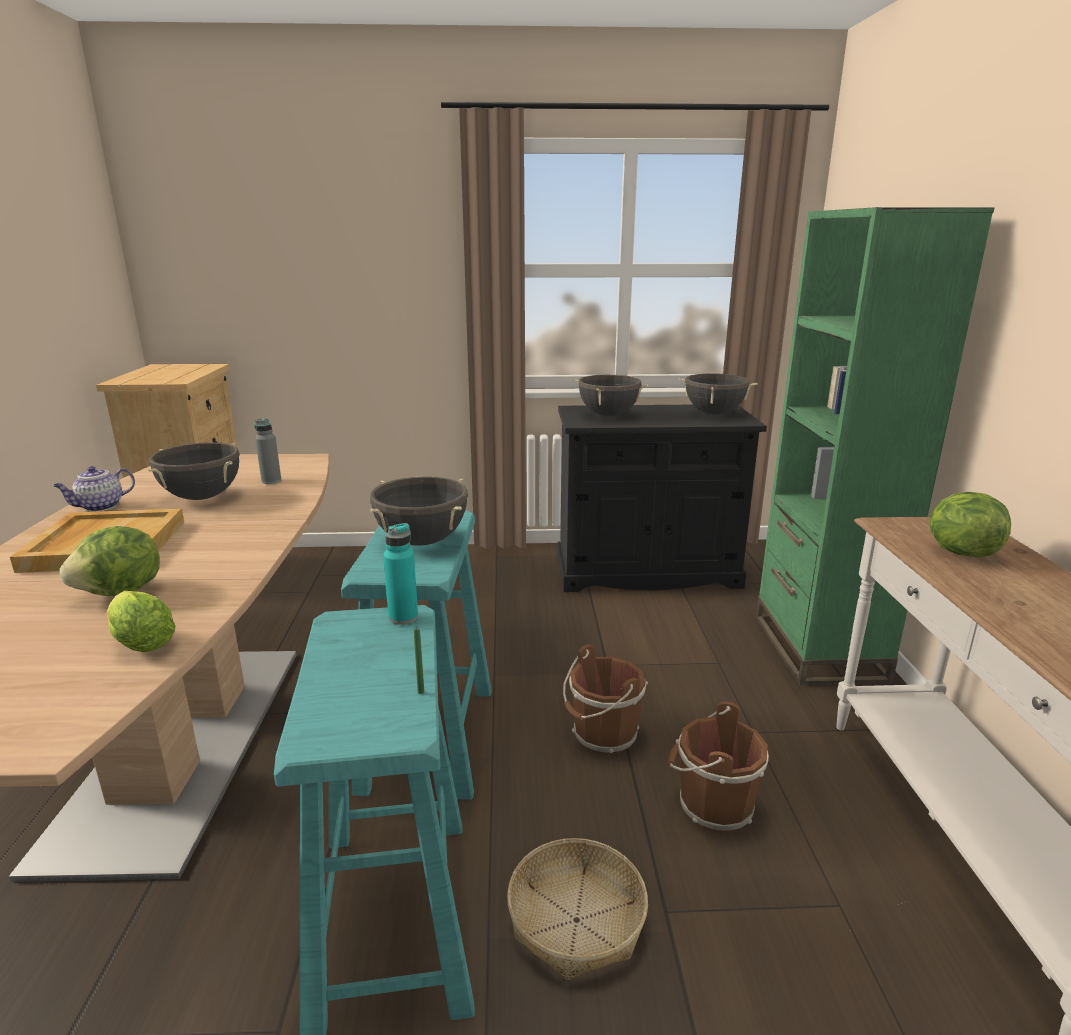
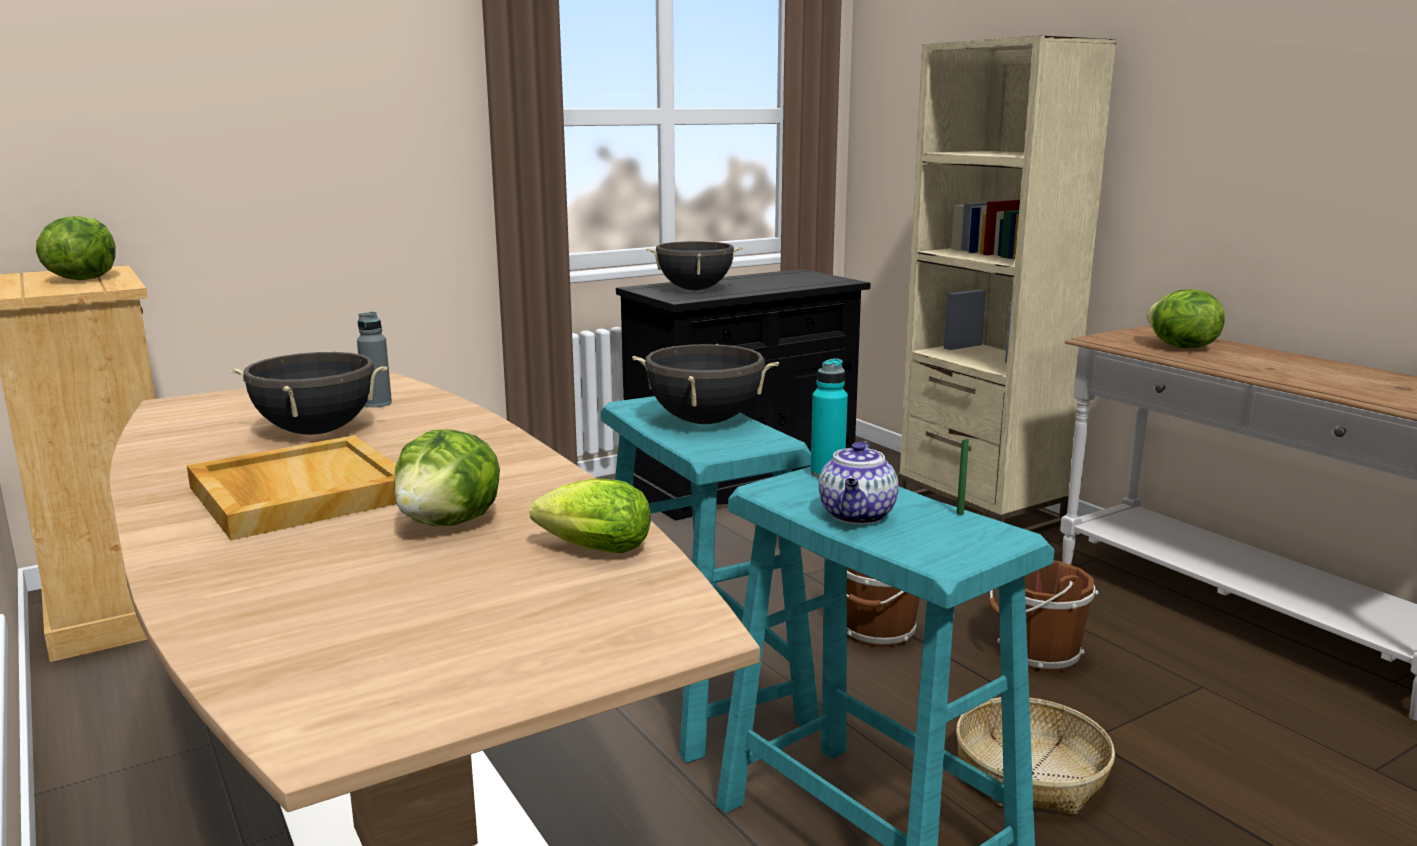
camera: 30 degrees left, 5 degrees down
(100, 507) = (175, 464): teapot -> teapot (857, 516)
(178, 373) = (82, 279): none -> lettuce
(714, 413) = (800, 278): black cooking pot -> none
(818, 648) = (979, 511): green bookcase -> beige bookcase

